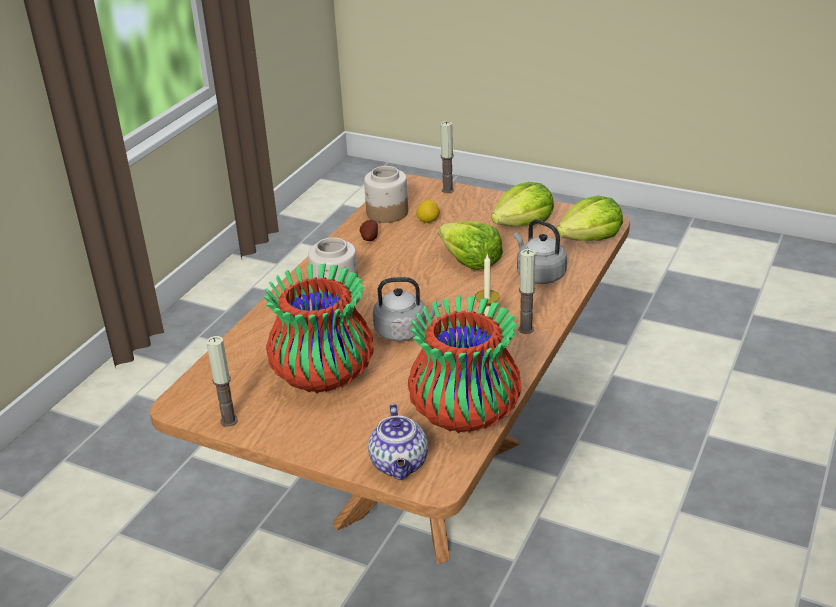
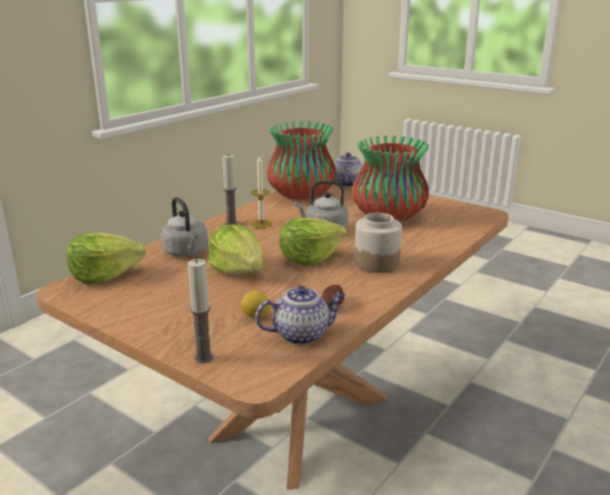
camera: 170 degrees left, 10 degrees down
(229, 421) = (450, 204): candle -> none
(387, 213) = (302, 334): jar -> teapot
(523, 224) = (153, 298): lettuce -> lettuce (310, 257)

